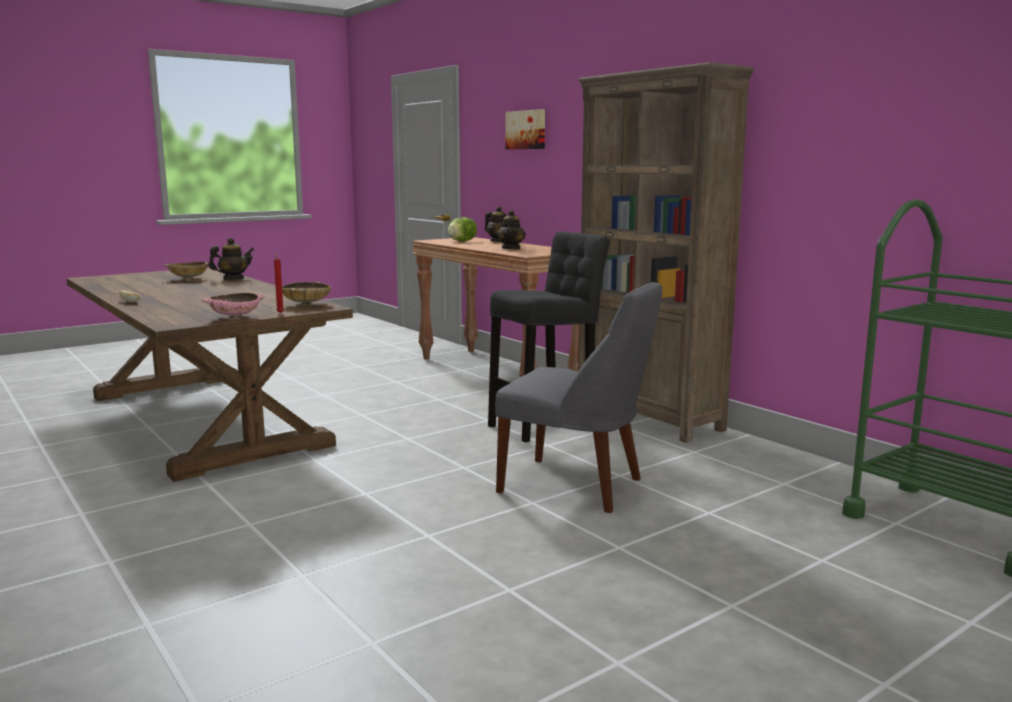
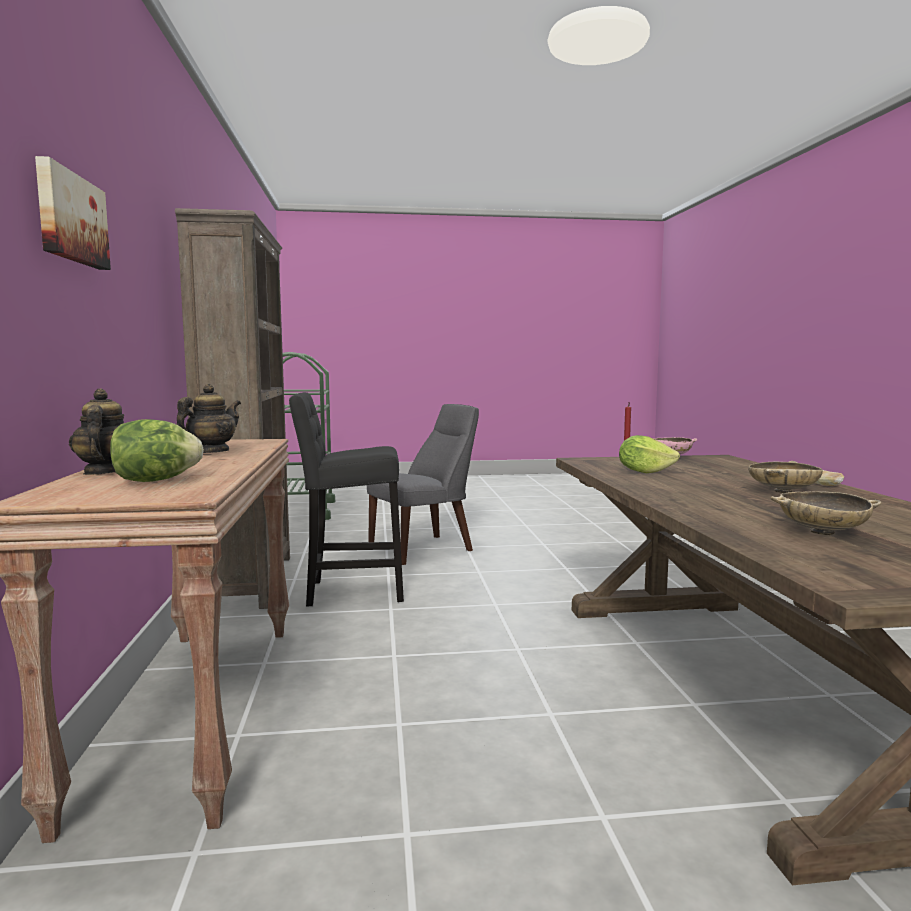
camera: 150 degrees left, 5 degrees down
(233, 279) = (718, 521): teapot -> none
(264, 300) = (644, 472): none -> lettuce
(306, 304) = (597, 463): beige bowl -> beige bowl (782, 492)
(577, 486) = (425, 549): grey chair -> grey chair turned 90 degrees clockwise

